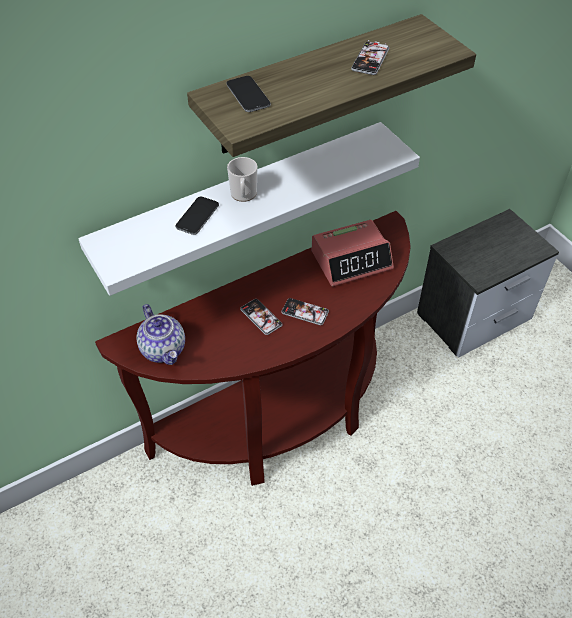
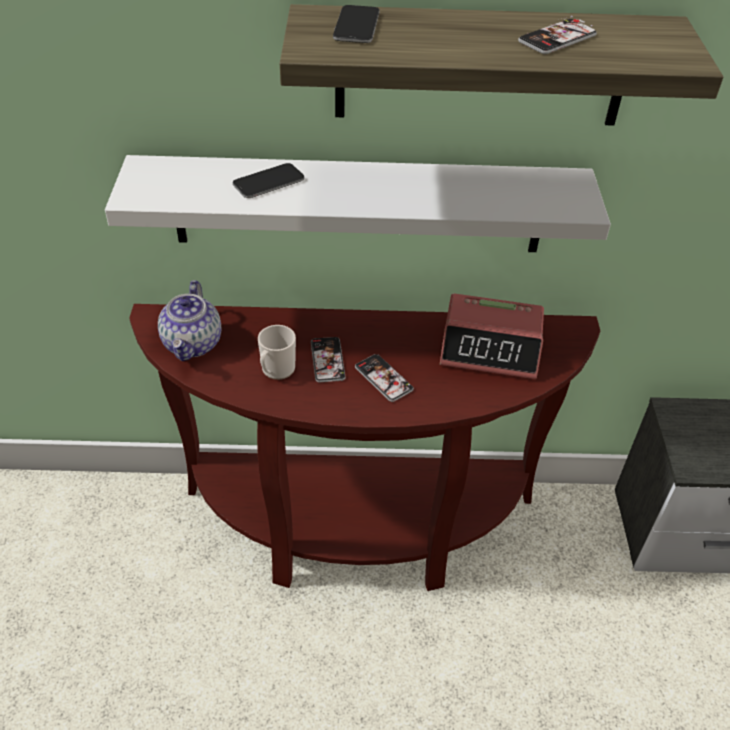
camera: 30 degrees right, 5 degrees down
(243, 195) = (342, 181): mug -> mug (276, 370)

